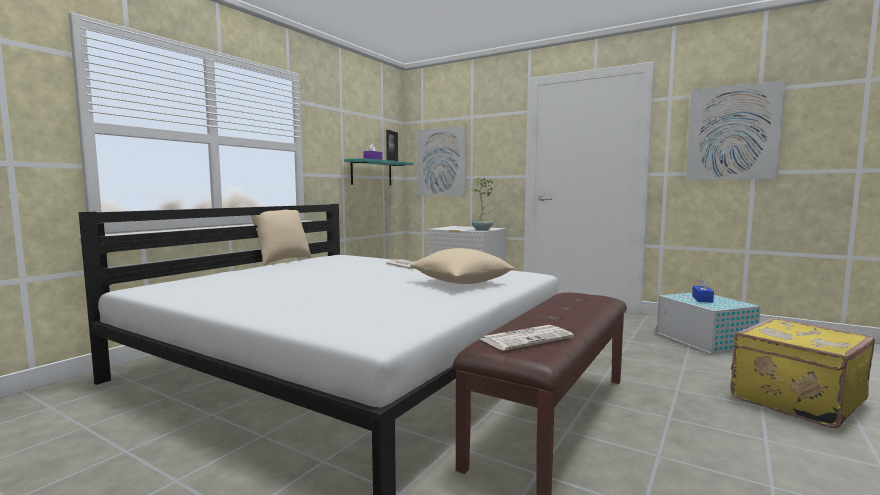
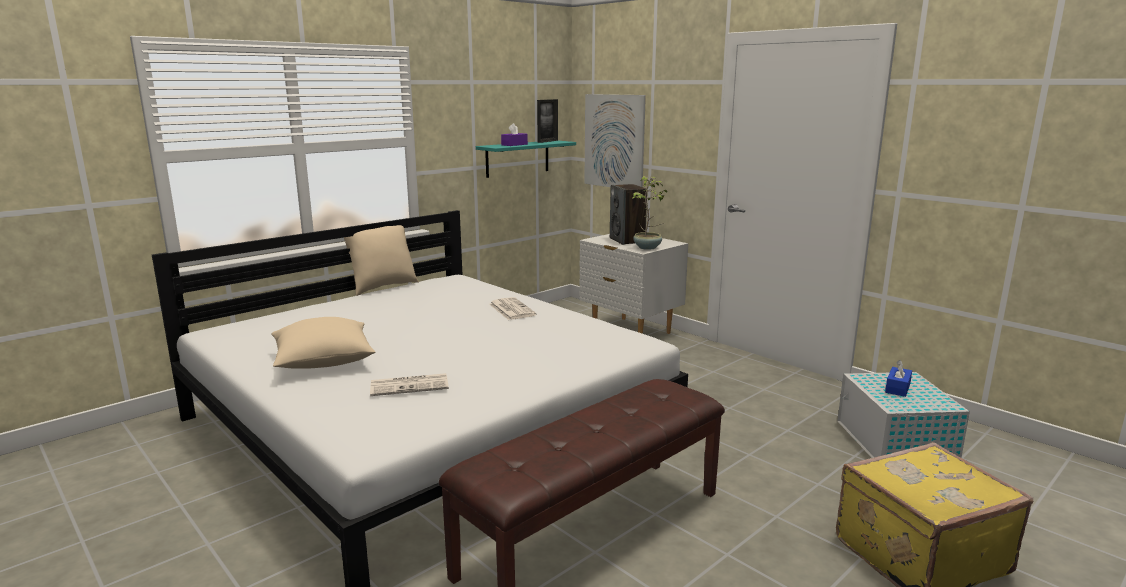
camera: 15 degrees right, 10 degrees up
(461, 283) = (541, 354): beige pillow -> beige pillow (323, 362)
(462, 228) = (627, 240): none -> speaker
(526, 338) = (523, 461): newspaper -> newspaper (410, 385)
(733, 133) = (997, 144): picture -> none

